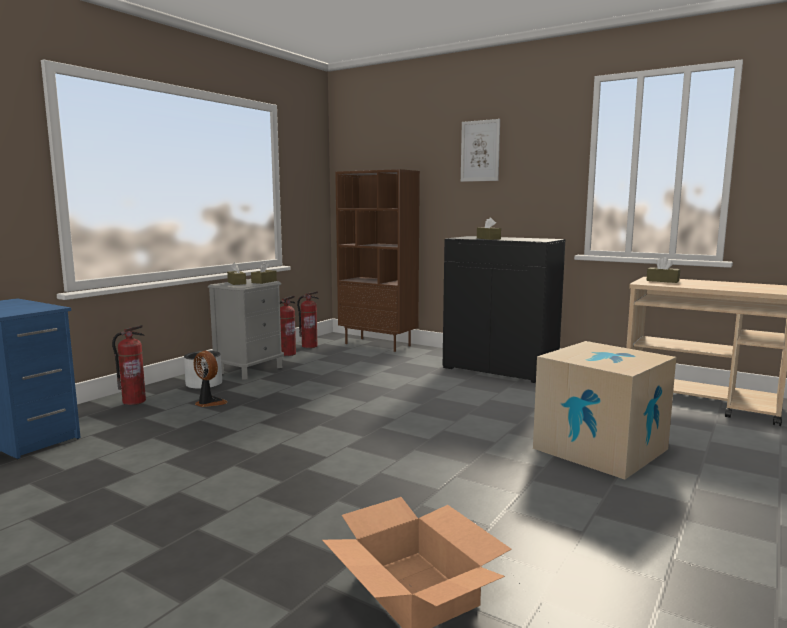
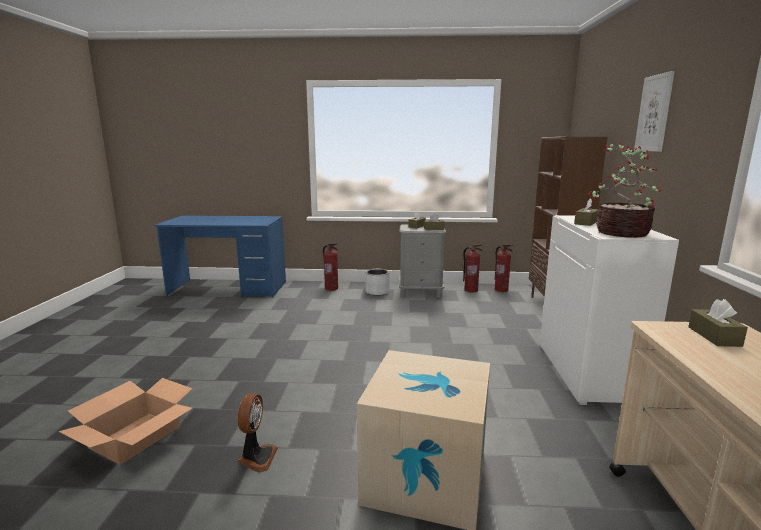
camera: 60 degrees right, 5 degrees up
(209, 403) = (349, 303): fan -> fan (256, 458)
(501, 369) = (589, 373): black cabinet -> white cabinet
(532, 239) = (620, 232): none -> potted plant

